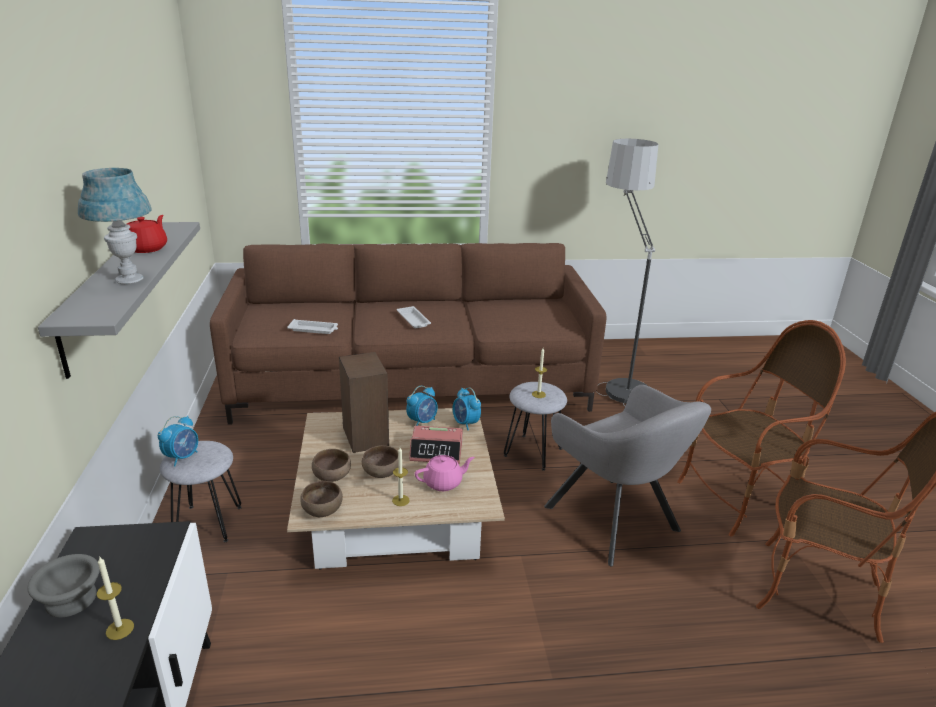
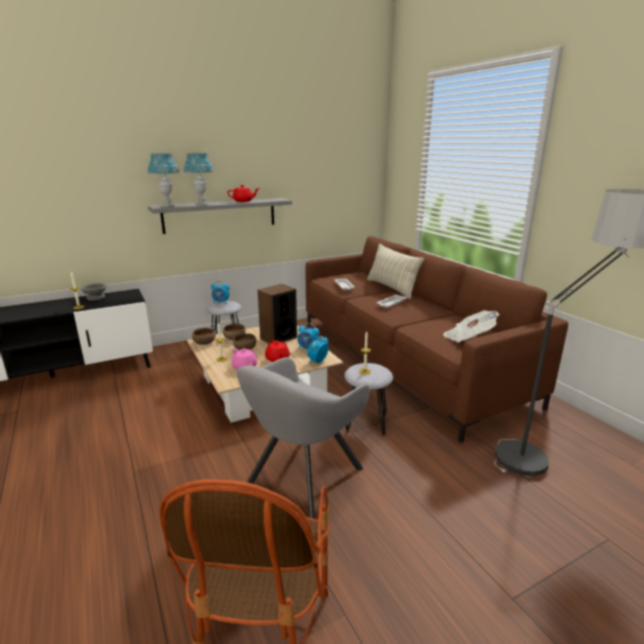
camera: 70 degrees right, 5 degrees down
(101, 308) = (168, 206): none -> blue table lamp
(357, 306) = (391, 288): none -> pillow
(436, 451) = (277, 359): alarm clock -> red teapot
(543, 315) = (468, 338): none -> newspaper
(739, 500) = (392, 567): armchair -> none

